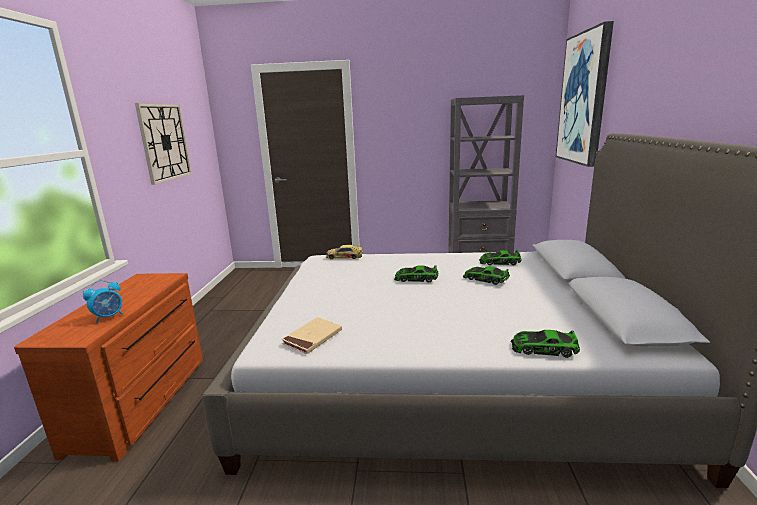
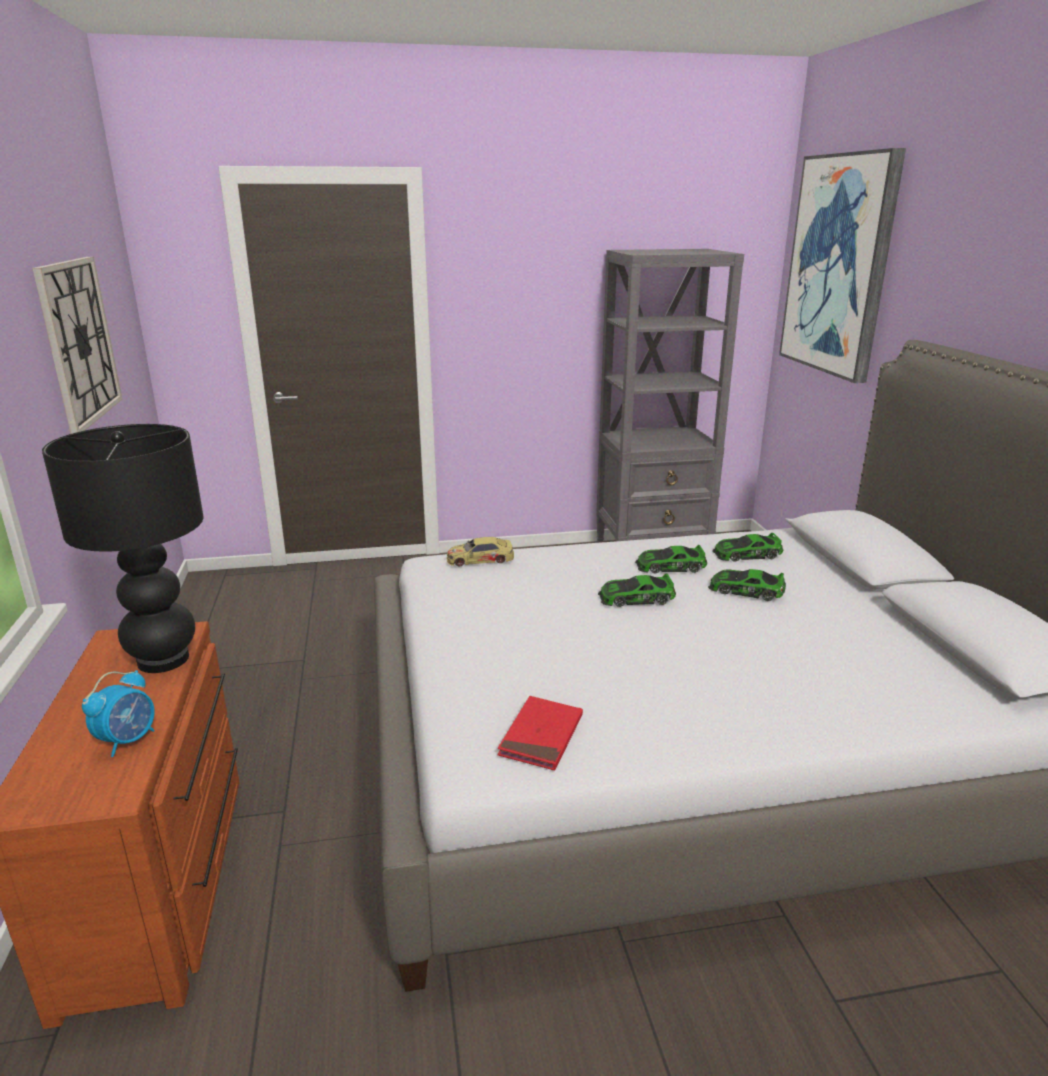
camera: 15 degrees left, 5 degrees up
(154, 286) = (164, 659): none -> black table lamp
(312, 337) = (541, 736): beige book -> red book
(543, 348) = (905, 714): toy car -> toy car (670, 566)

